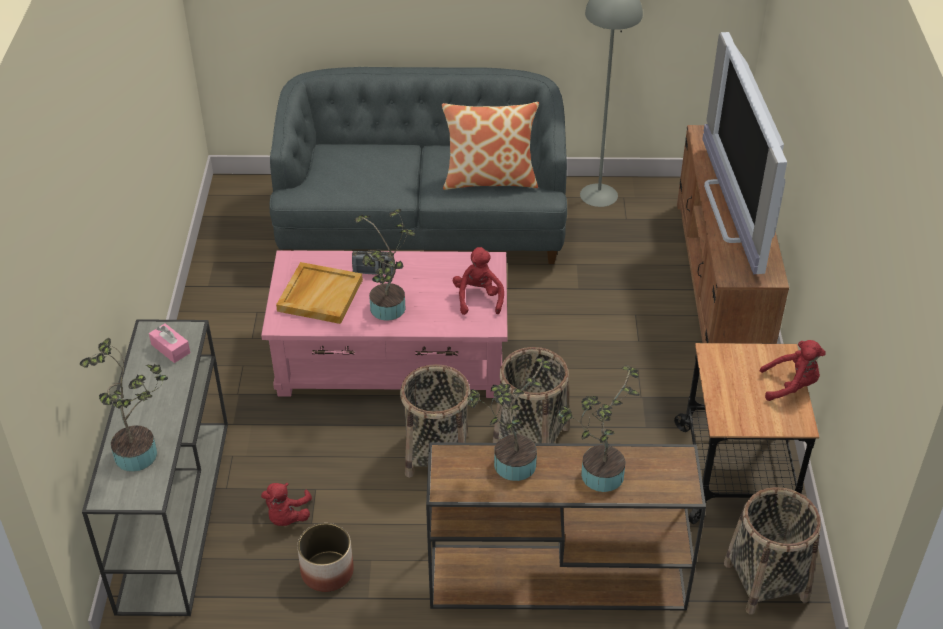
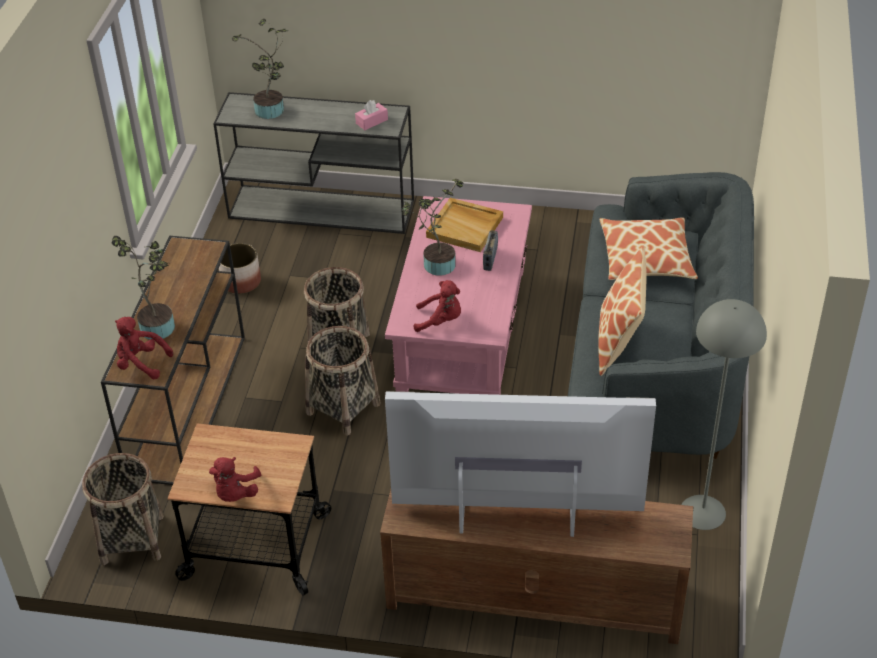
camera: 100 degrees right, 0 degrees up
(286, 516) = (300, 263): red plush toy -> red plush toy (141, 363)
(366, 168) = (646, 258): none -> pillow
(509, 464) = (189, 279): potted plant -> none

